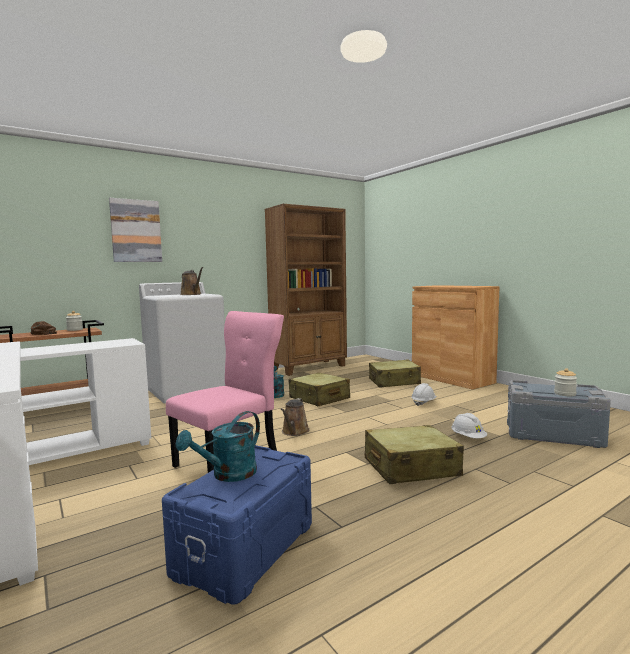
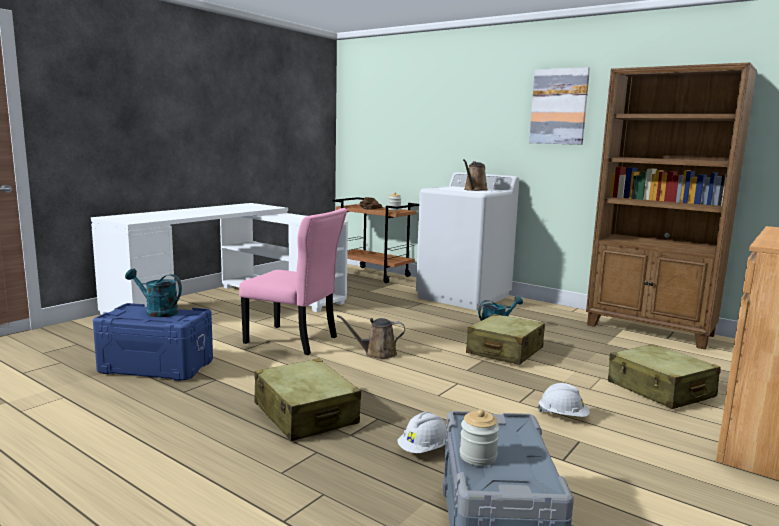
camera: 70 degrees right, 5 degrees up
(136, 231) = (462, 115): picture -> picture (559, 106)

